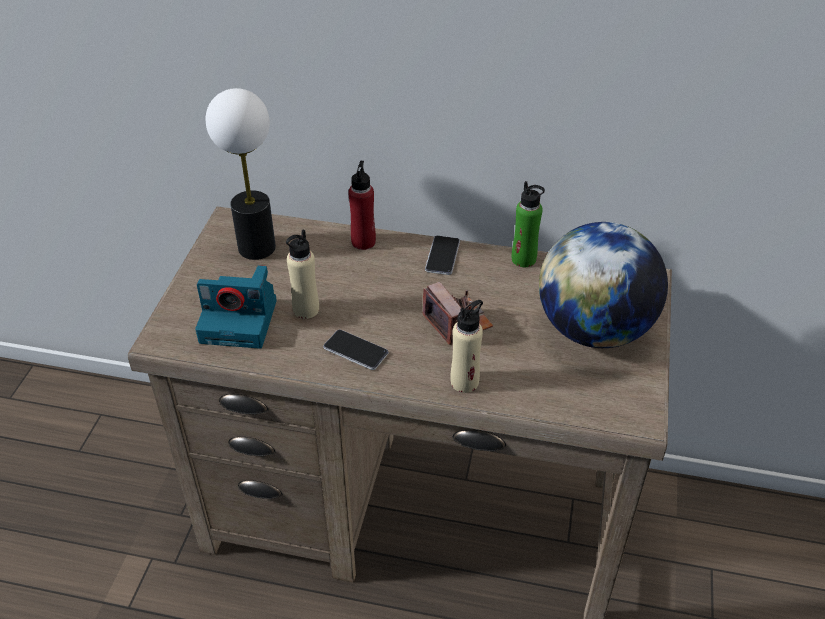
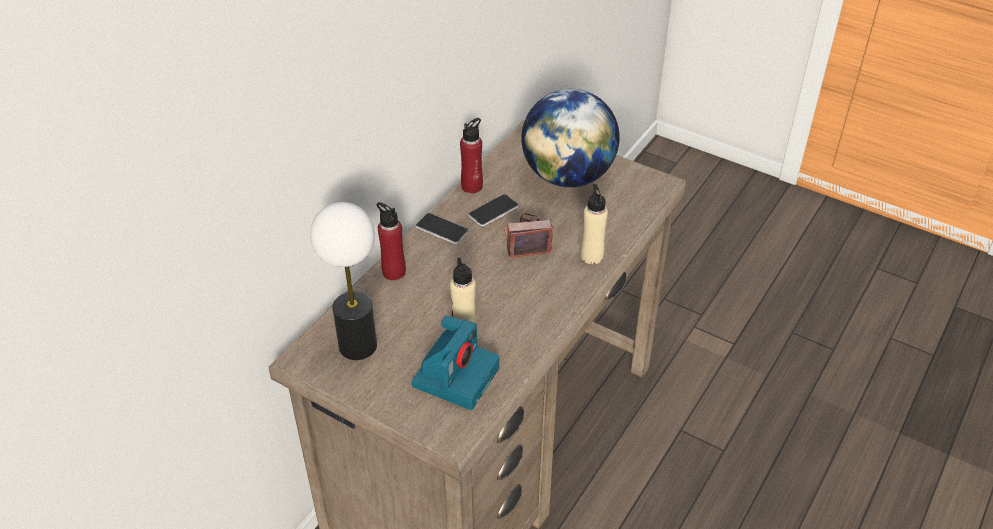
camera: 70 degrees left, 0 degrees up
(355, 350) = (530, 308): phone -> phone (493, 211)
(523, 259) = (472, 186): green bottle -> red bottle

